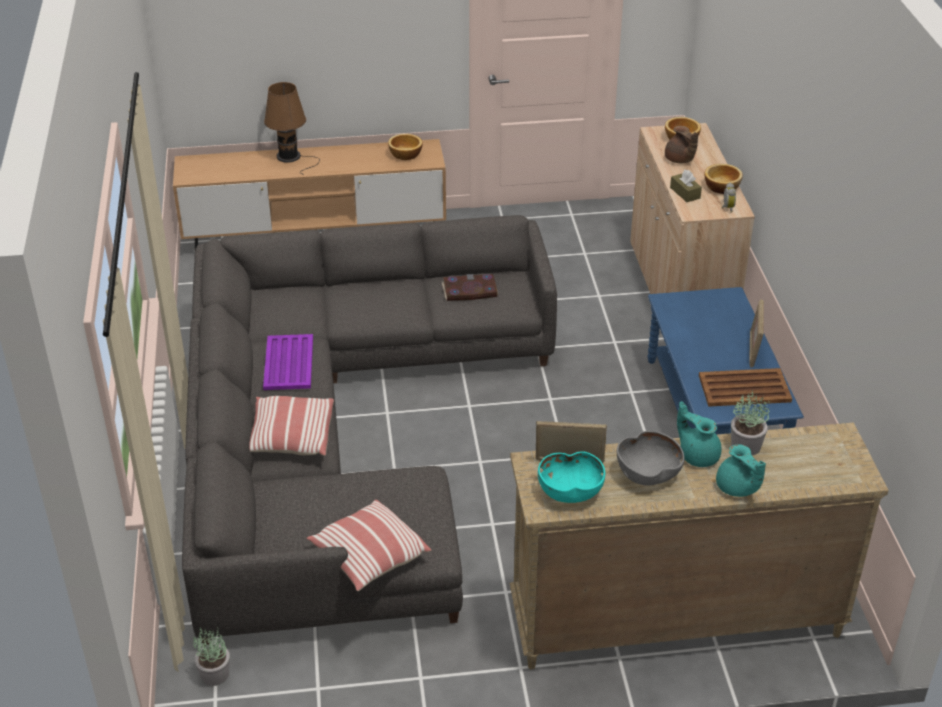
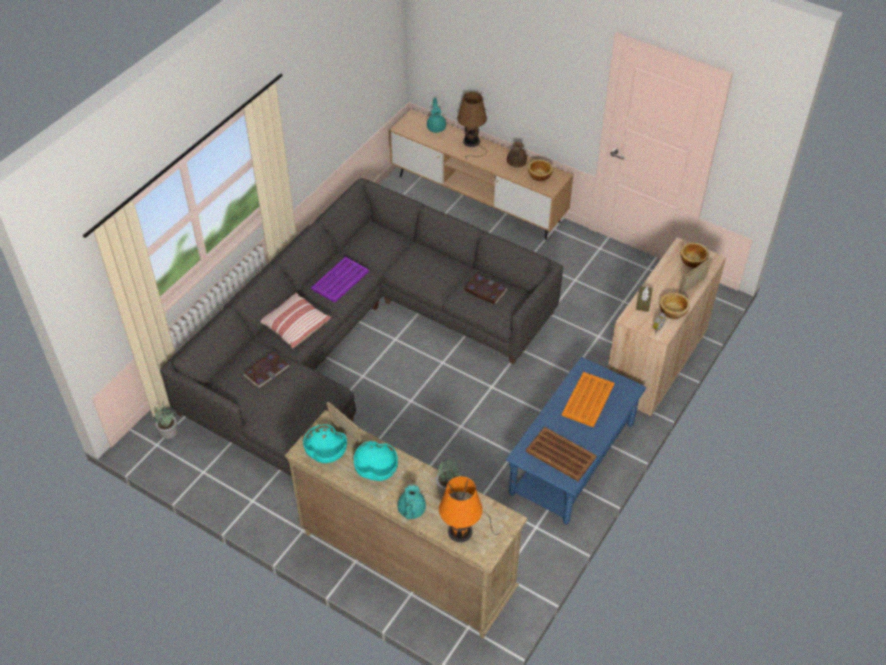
camera: 40 degrees right, 10 degrees up
(314, 501) = (266, 371): none -> book
(369, 556) = (259, 419): pillow -> none
(647, 473) = (376, 469): grey bowl -> turquoise bowl
(679, 160) = (671, 276): brown teapot -> brown teapot (516, 163)
(698, 455) = (415, 477): turquoise teapot -> turquoise teapot (436, 127)
(705, 326) = (588, 399): none -> orange tray
(753, 350) = (598, 433): picture frame -> picture frame (692, 288)
(812, 472) = (463, 530): none -> orange table lamp

